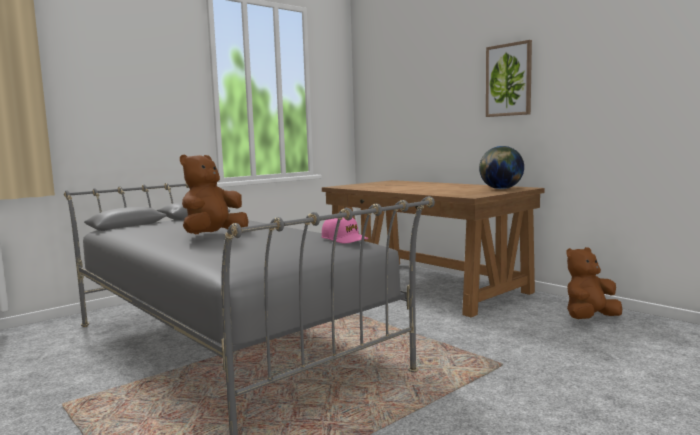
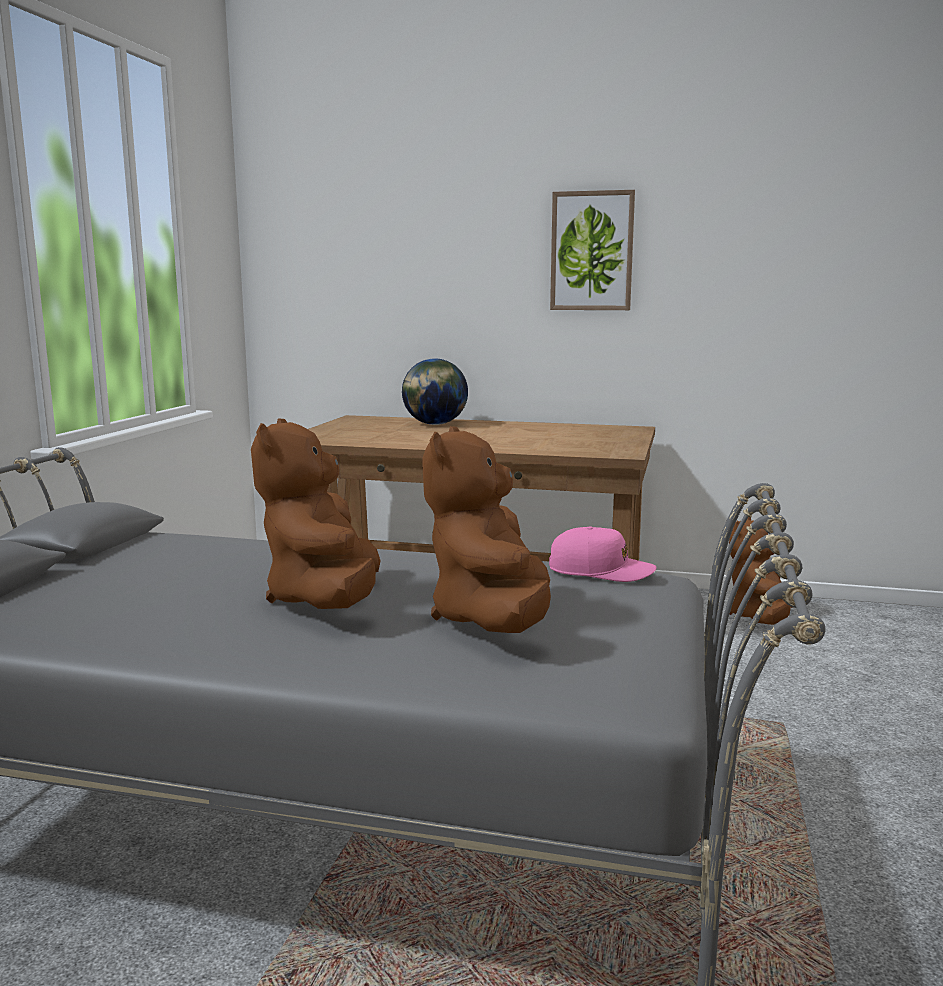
camera: 35 degrees left, 5 degrees up
(249, 246) = (492, 621): none -> brown plush toy
(501, 189) = (608, 433): globe -> globe (435, 424)

